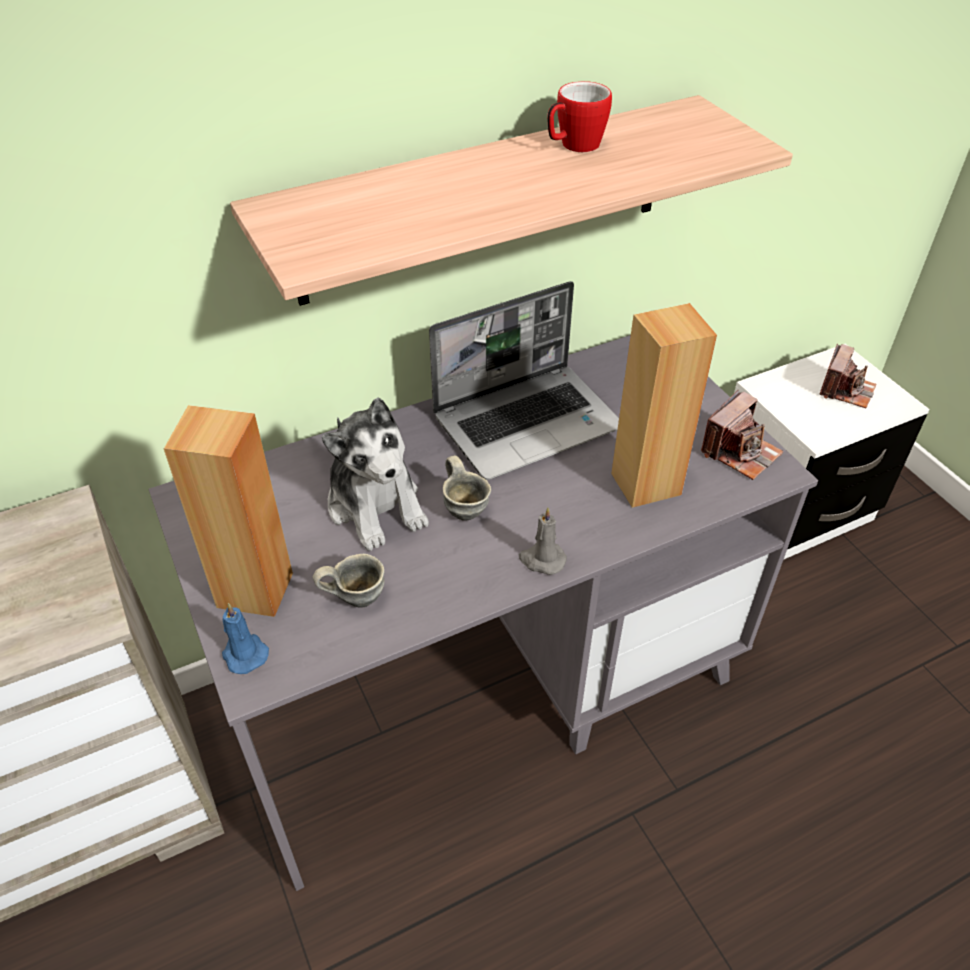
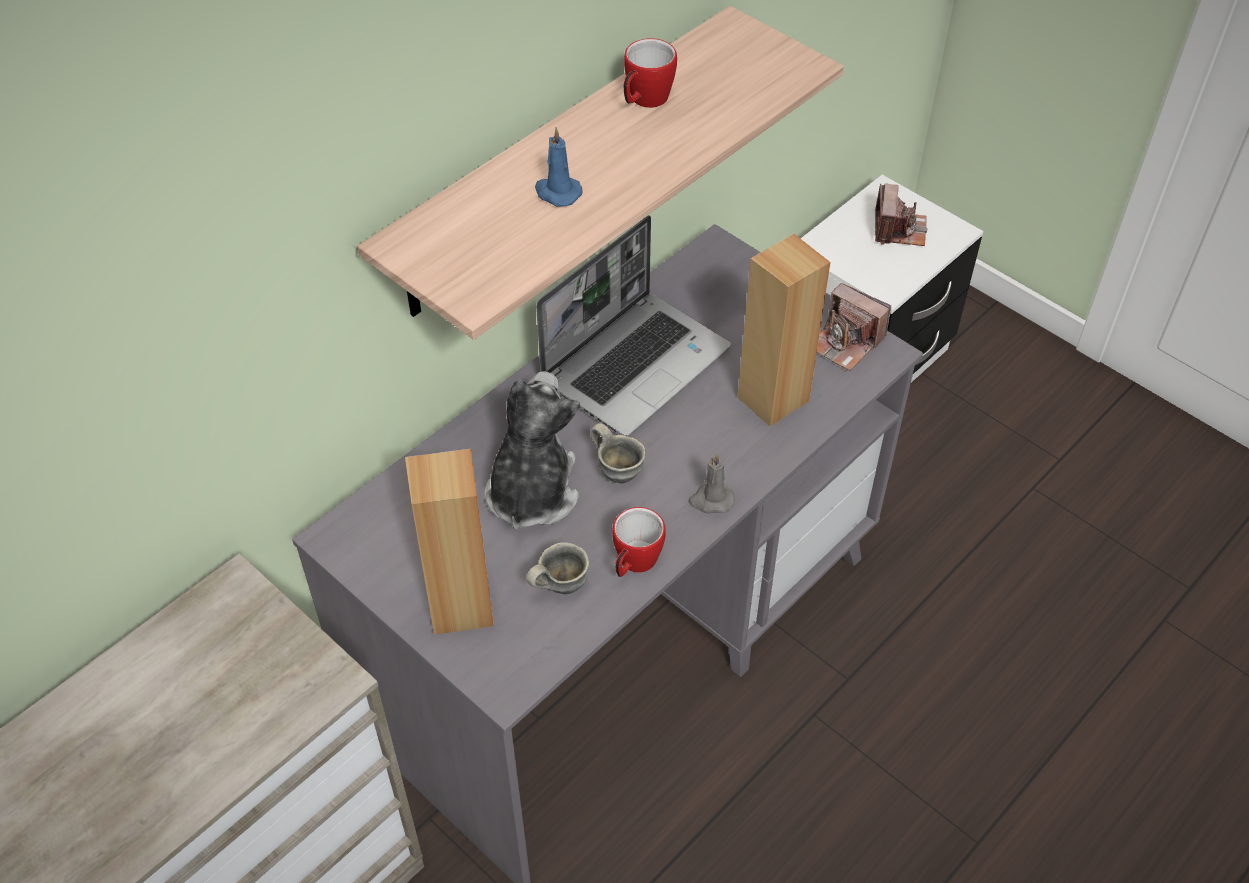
camera: 20 degrees left, 5 degrees up
(244, 653) = (485, 667): blue candle -> blue candle (557, 192)
(376, 505) = (532, 491): plush toy -> plush toy turned 120 degrees counterclockwise
(437, 598) = (634, 564): none -> mug
(740, 452) = (845, 343): camera -> camera turned 105 degrees clockwise

